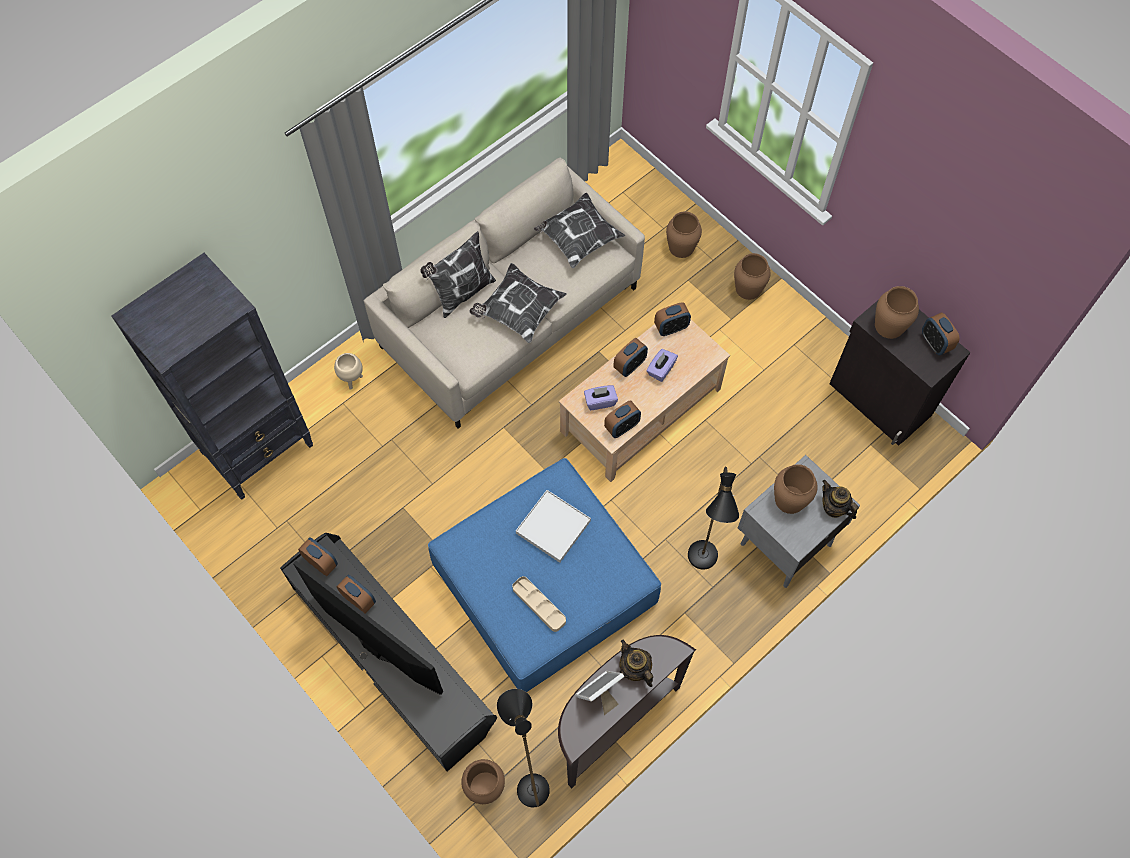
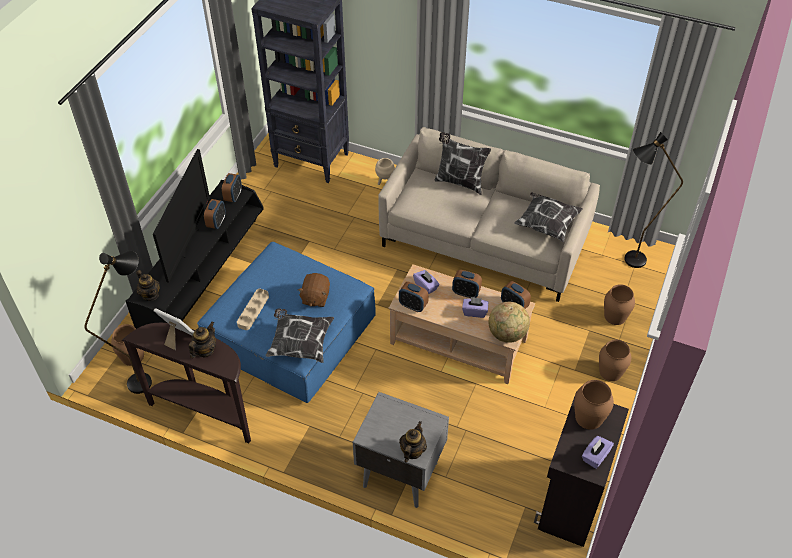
camera: 65 degrees right, 15 degrees down
(446, 723) = (150, 295): none -> teapot
(518, 311) = (465, 215): pillow -> pillow (300, 343)
(553, 527) = (315, 297): white tray -> brown plush toy
(702, 566) = (352, 424): black floor lamp -> black floor lamp (627, 262)
(706, 352) = (507, 334): none -> globe
(790, 500) = (403, 418): brown vase -> none
(935, 343) = (595, 456): alarm clock -> purple tissue box

